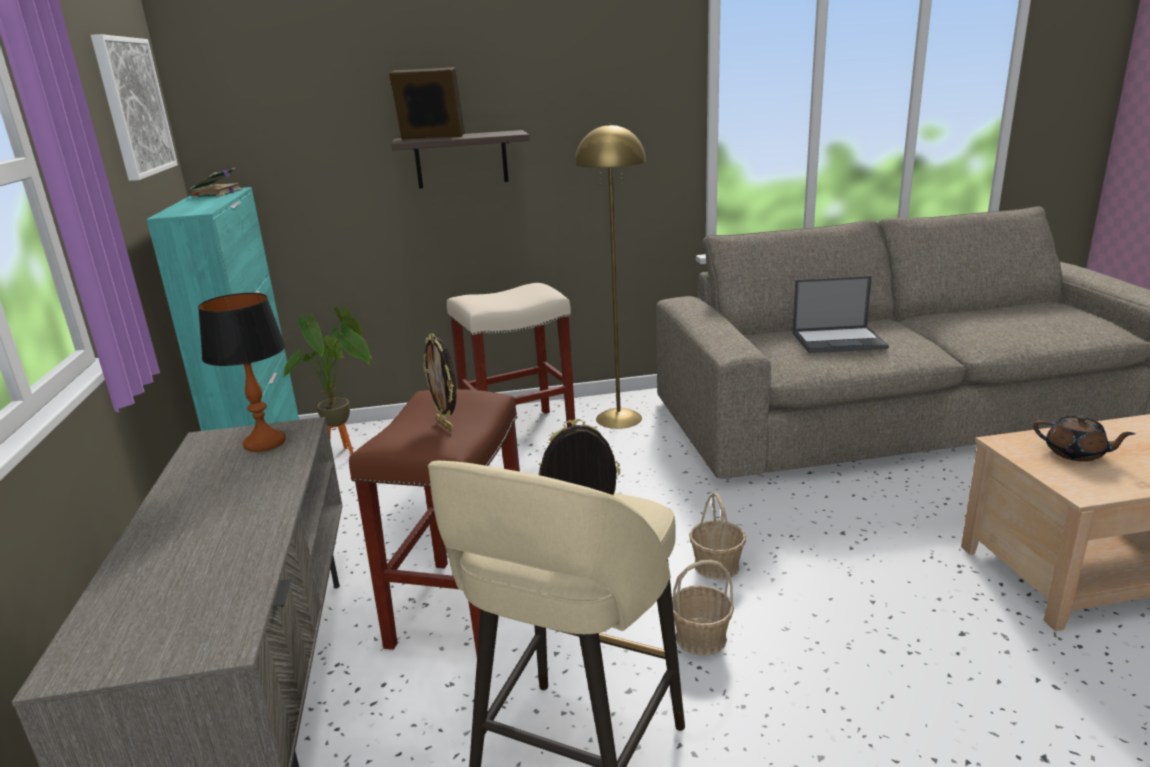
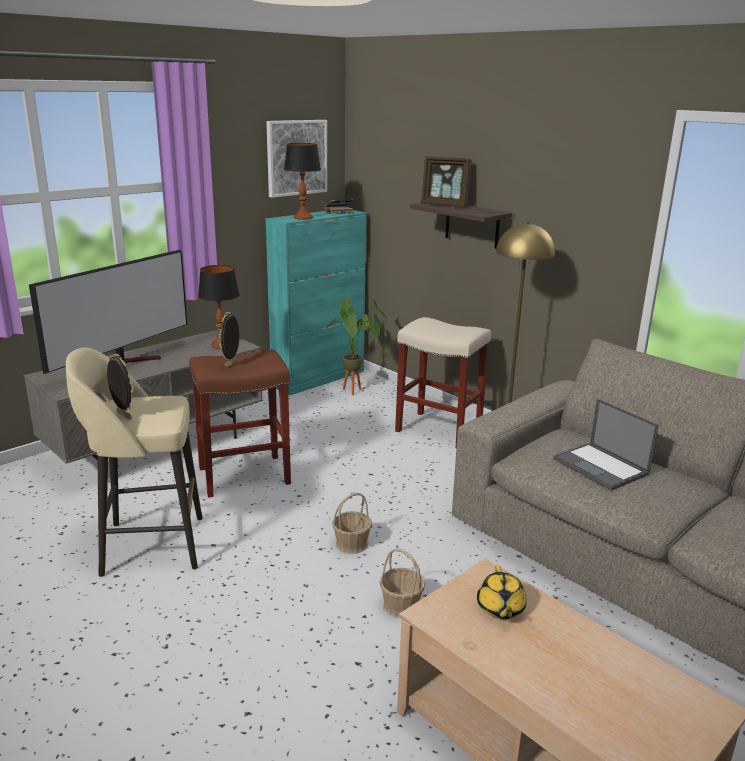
camera: 55 degrees right, 0 degrees up
(197, 542) = (129, 364): none -> television
(203, 206) = (303, 218): none -> table lamp
(431, 137) = (444, 205): picture frame -> picture frame turned 135 degrees clockwise
(700, 637) = (273, 556): basket -> basket (401, 605)
(1076, 454) = (500, 608): brown teapot -> yellow teapot

